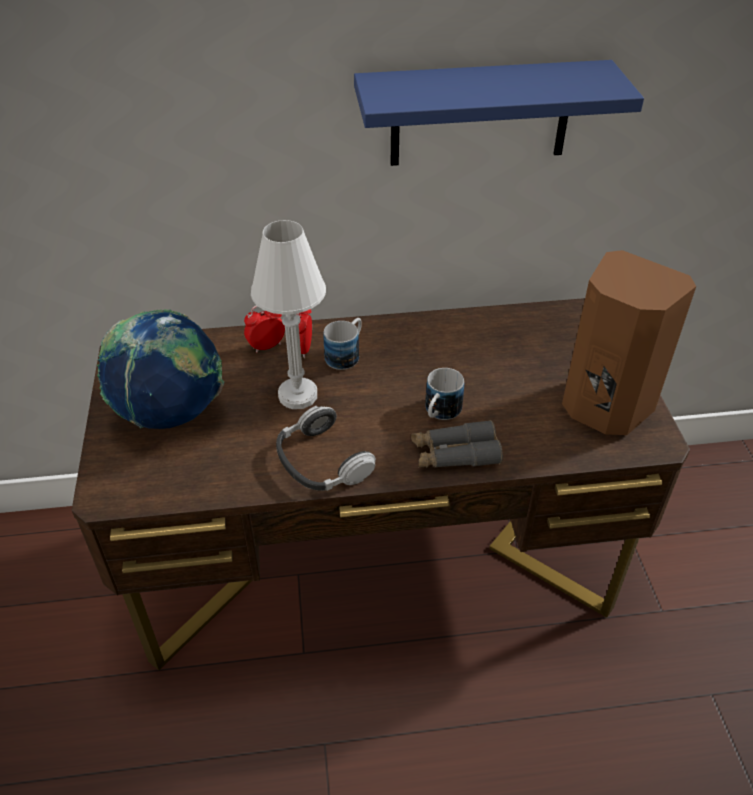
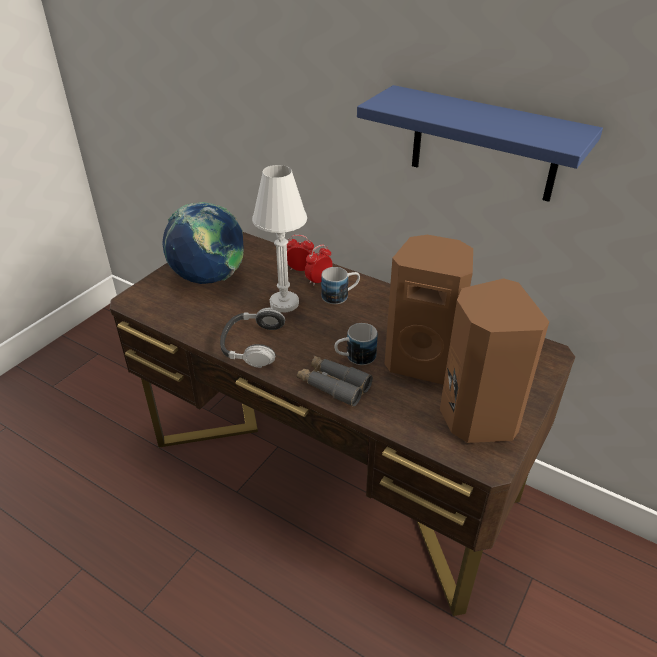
camera: 40 degrees right, 5 degrees down
(503, 380) = (423, 361): none -> brown speaker

